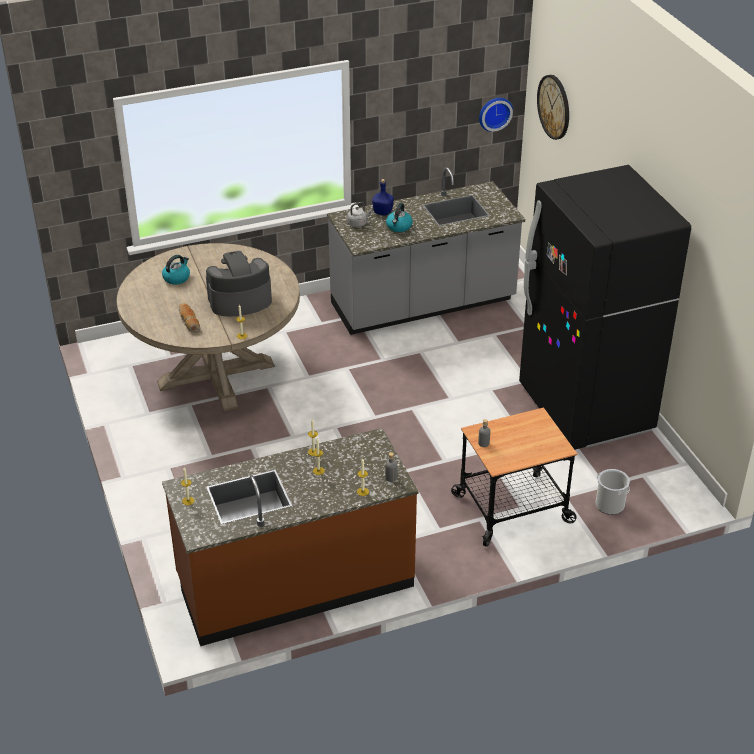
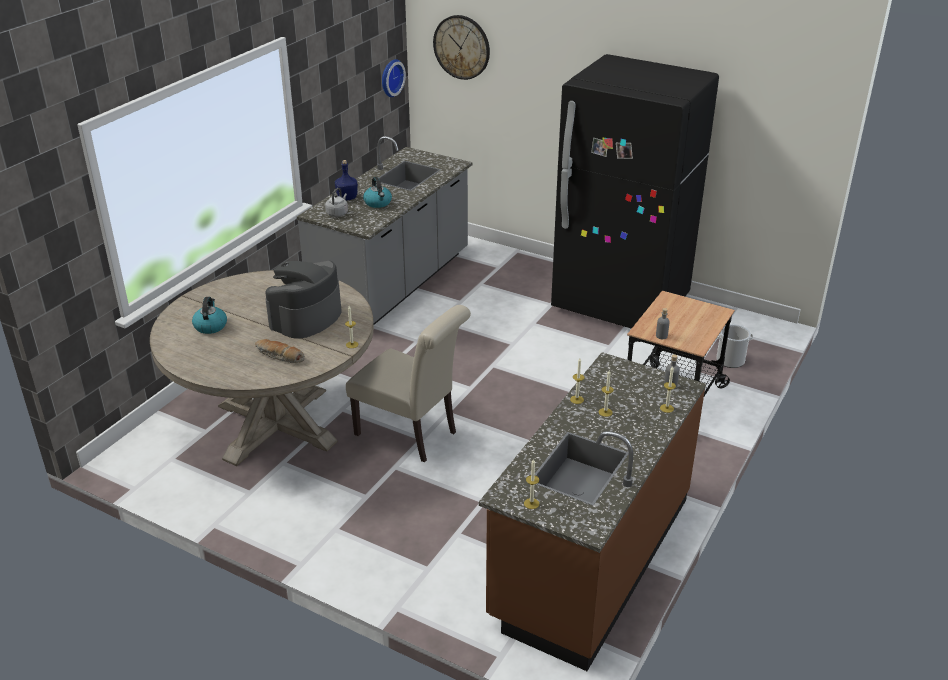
camera: 40 degrees left, 5 degrees down
(290, 430) = (411, 435): none -> beige chair

